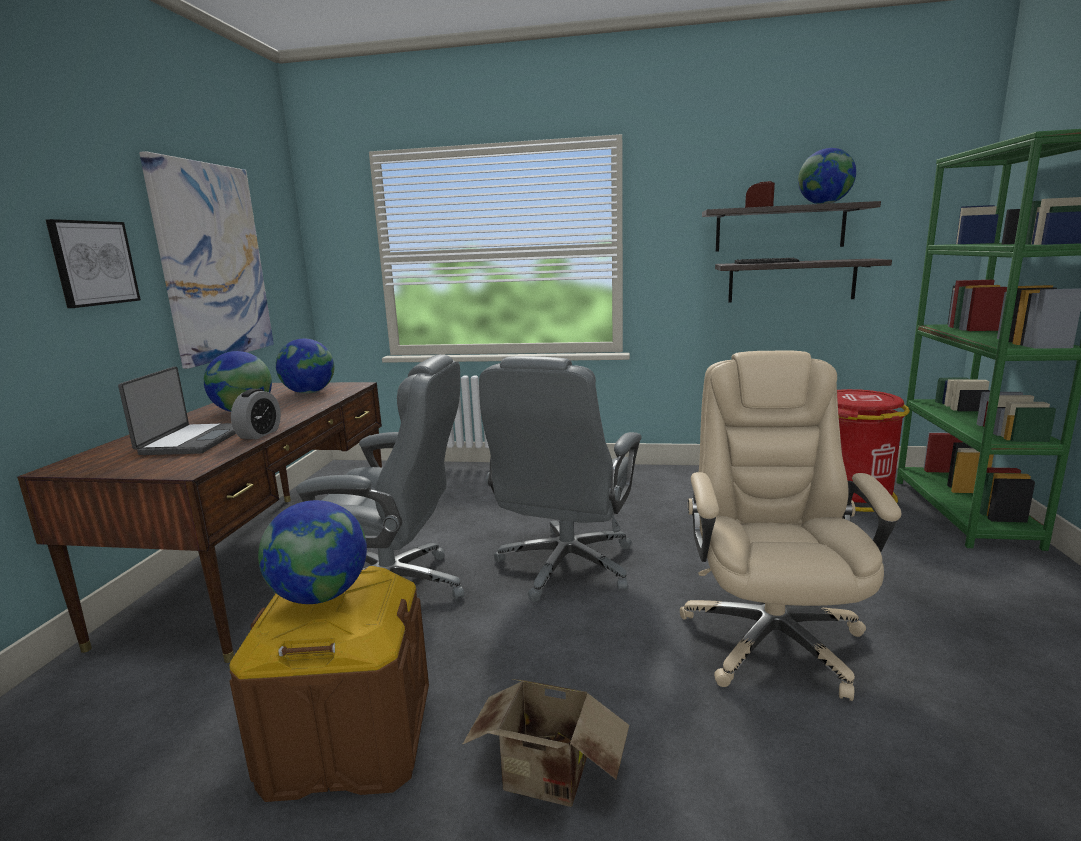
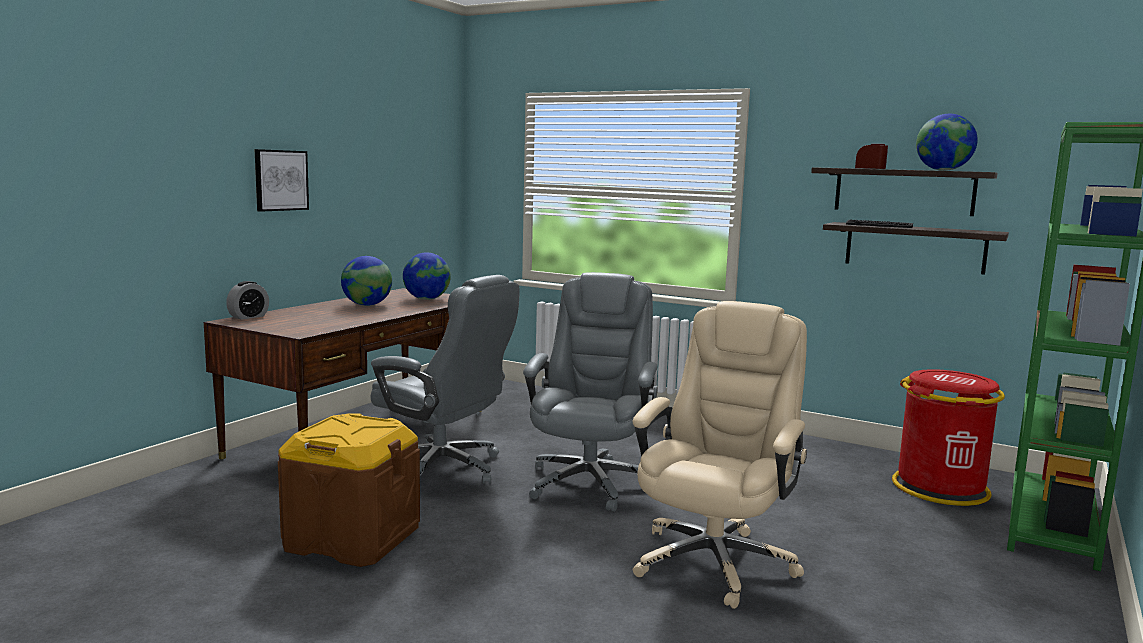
camera: 20 degrees right, 5 degrees down
(192, 441) = (317, 318): laptop -> none
(213, 262) = (374, 183): picture -> none
(259, 434) = (363, 320): alarm clock -> alarm clock (248, 317)
(320, 596) = (347, 425): globe -> none
(547, 779) = (461, 587): cardboard box -> none
(565, 567) = (590, 482): grey office chair -> grey office chair turned 150 degrees clockwise

